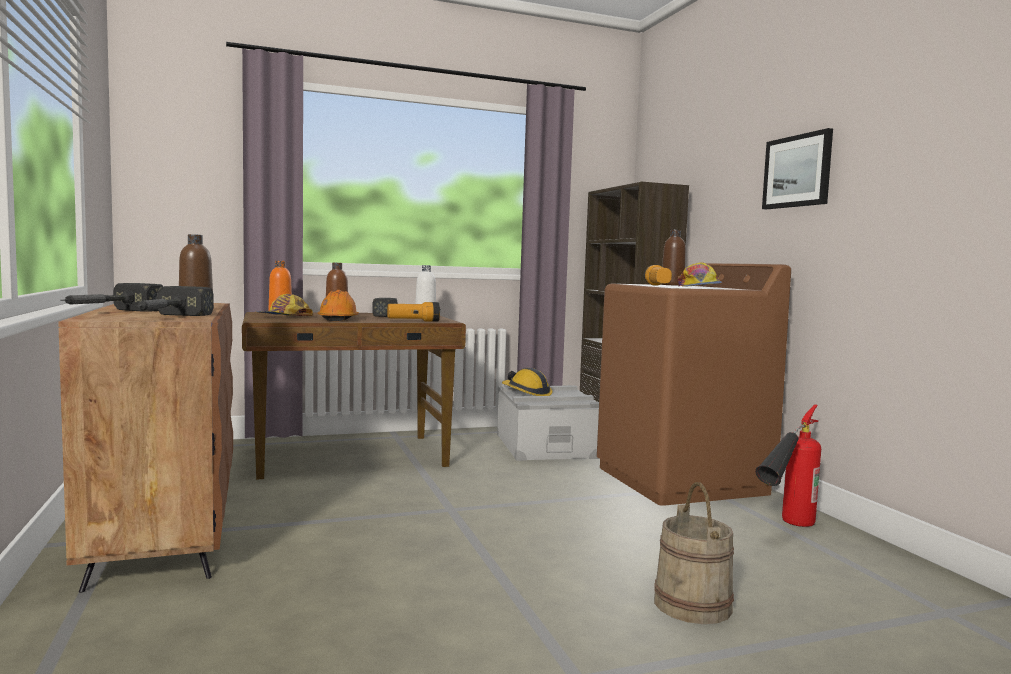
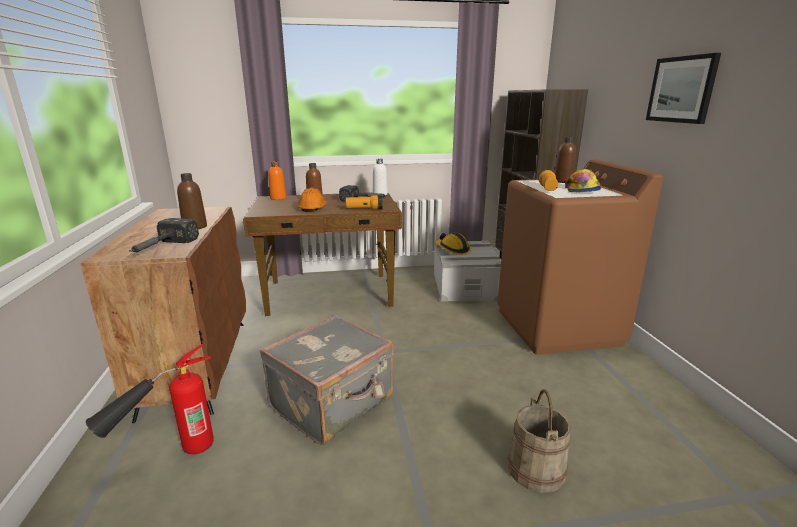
camera: 10 degrees right, 15 degrees up
(109, 312) = (131, 237): hammer -> none
(283, 316) = (276, 205): cap -> none
(393, 560) = (333, 403): none -> grey suitcase
(786, 528) = (628, 385): fire extinguisher -> fire extinguisher (168, 456)

